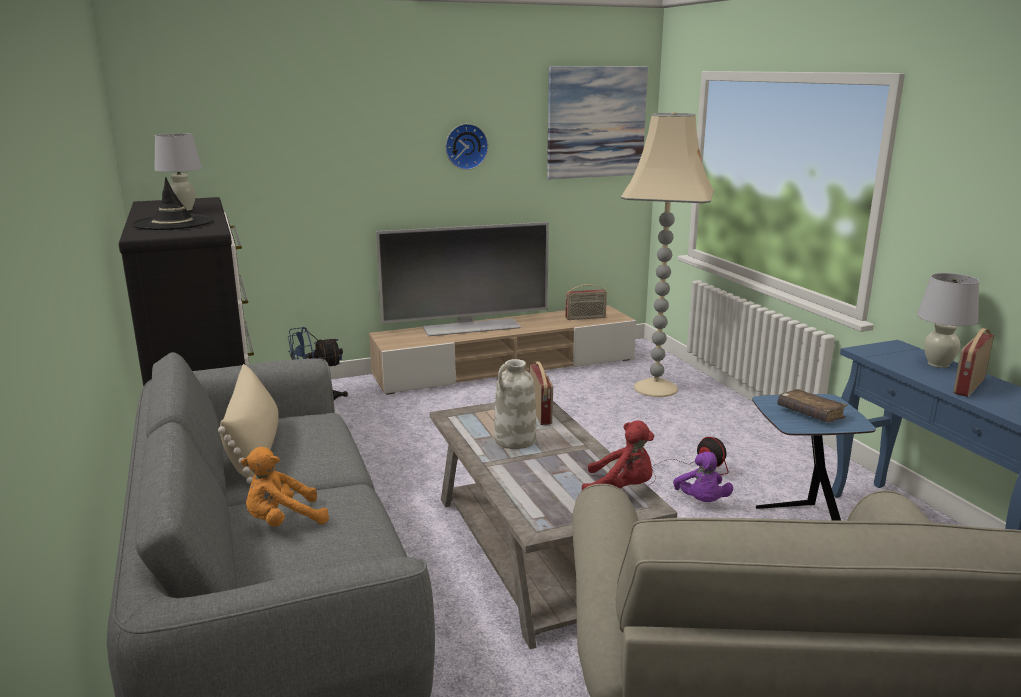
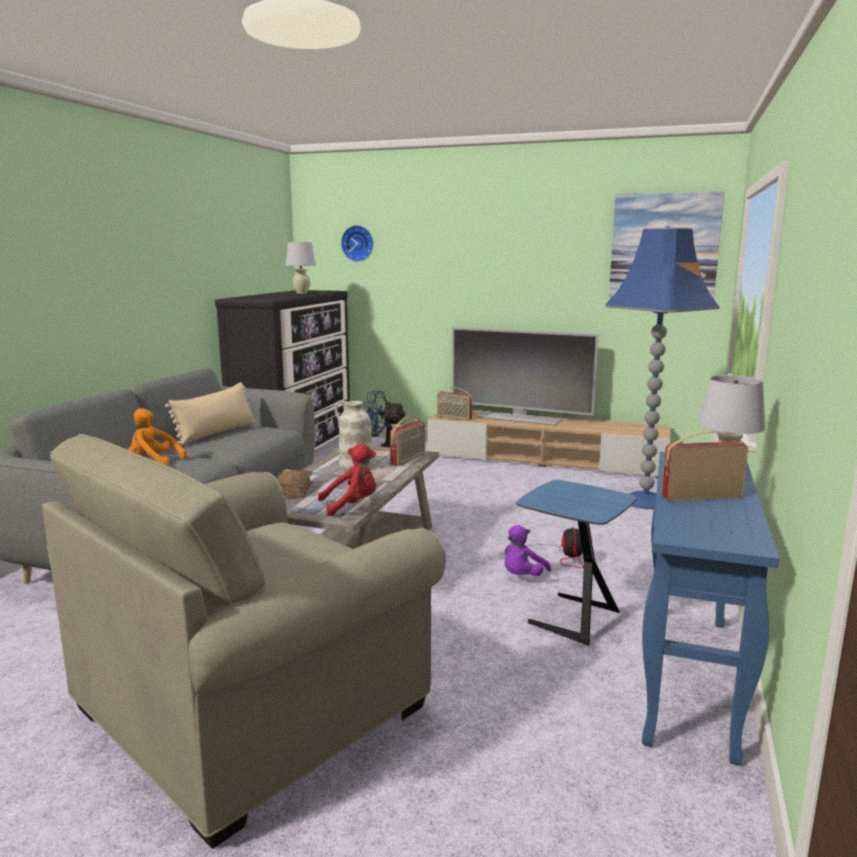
camera: 40 degrees right, 5 degrees down
(173, 223) = (269, 296): black hat -> none
(465, 146) = (533, 263): wall clock -> wall clock (358, 243)
(585, 318) = (626, 429): radio -> radio (454, 418)
(621, 489) = (352, 505): red plush toy -> red plush toy turned 75 degrees counterclockwise
(656, 388) = (646, 501): beige floor lamp -> blue floor lamp
(810, 413) = (572, 499): brown book -> brown book (292, 490)

